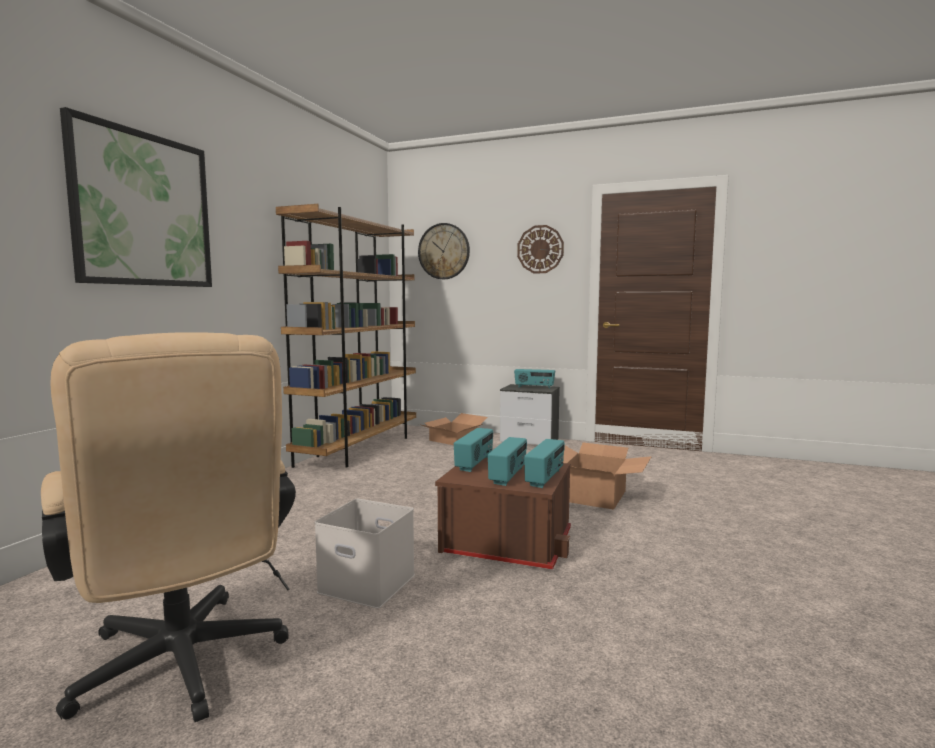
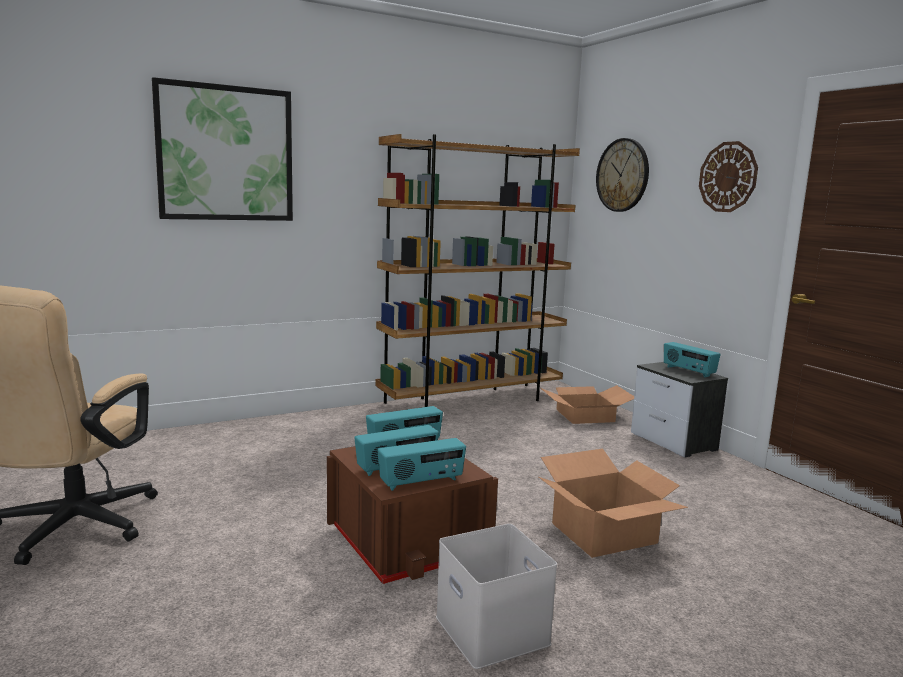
camera: 40 degrees right, 5 degrees up
(369, 583) = (247, 525): white storage box -> white storage box (494, 631)

